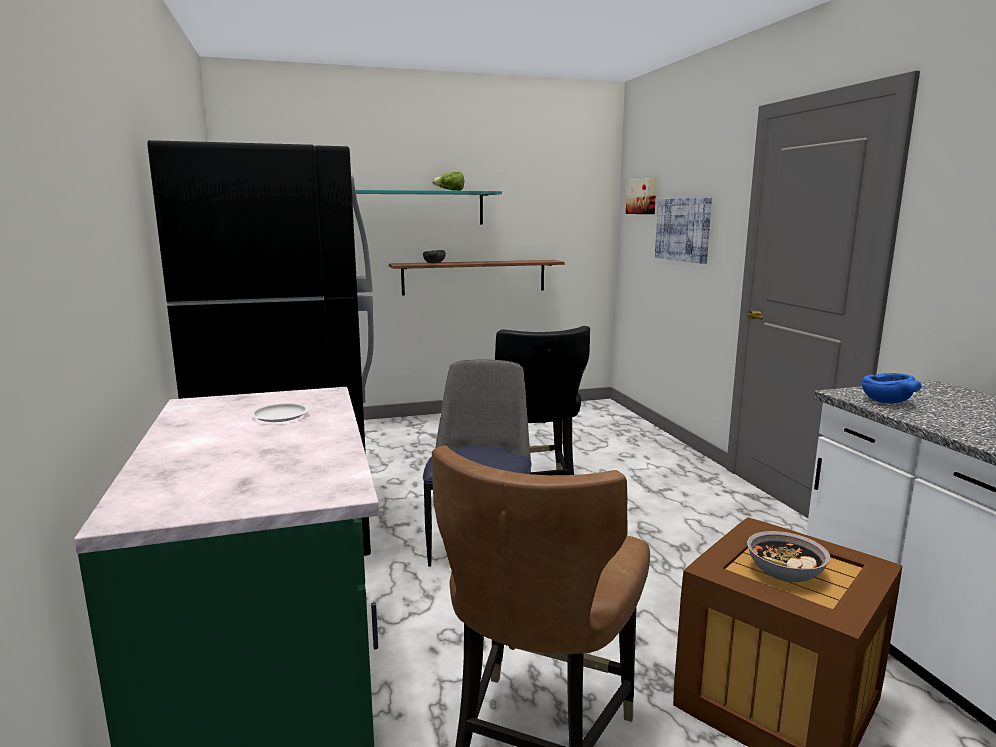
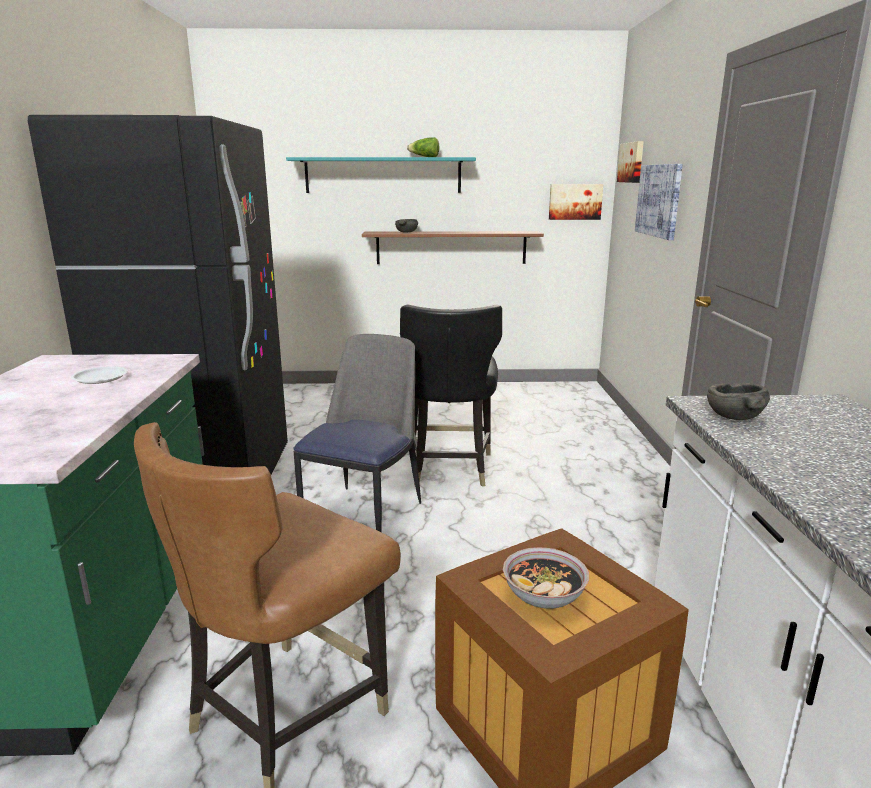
camera: 15 degrees right, 5 degrees up
(585, 232) = (575, 201): none -> picture
(886, 402) = (734, 417): blue bowl -> grey bowl

